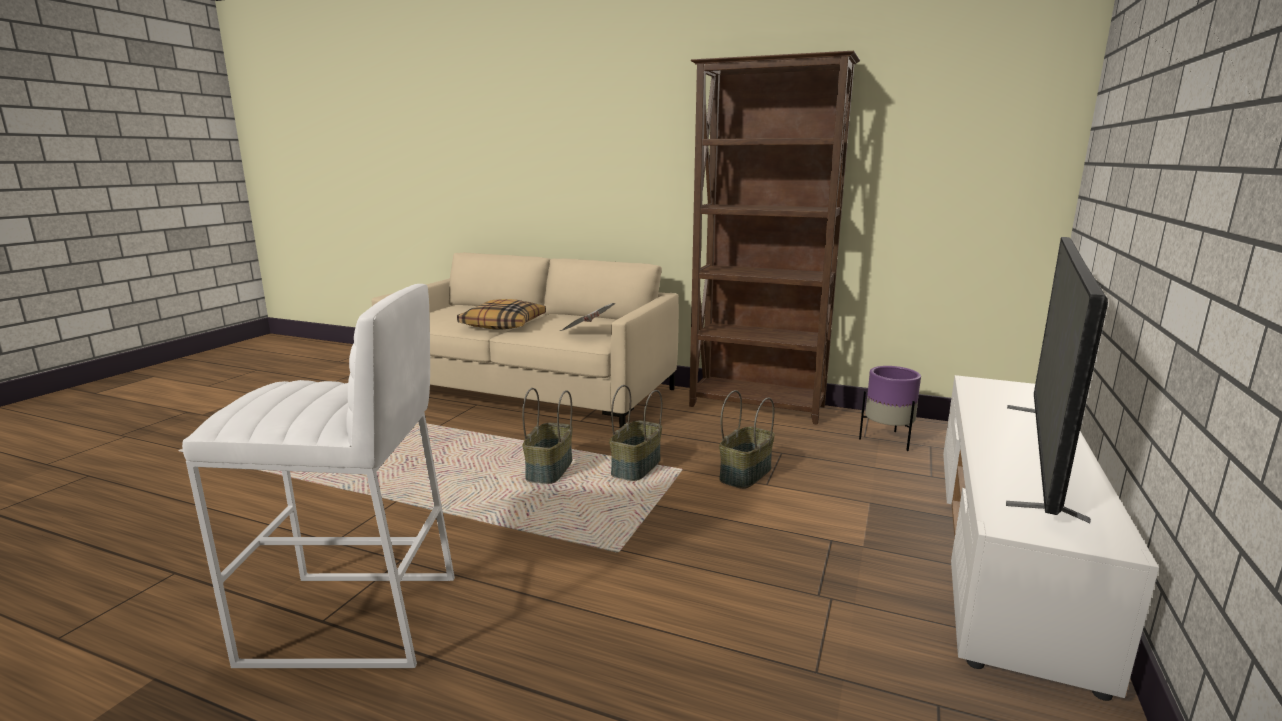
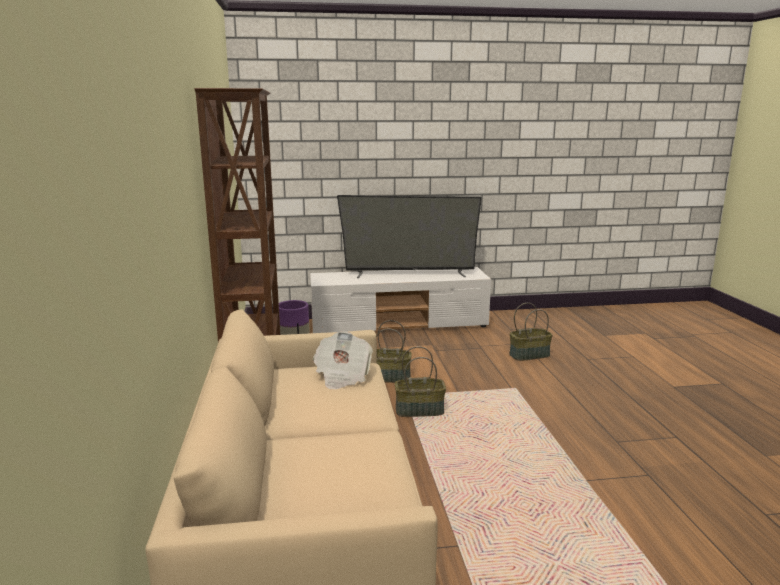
camera: 120 degrees left, 0 degrees up
(354, 620) = (660, 429): white stool -> none
(503, 324) = (347, 433): pillow -> none
(550, 470) = (463, 439): basket -> basket (529, 355)

